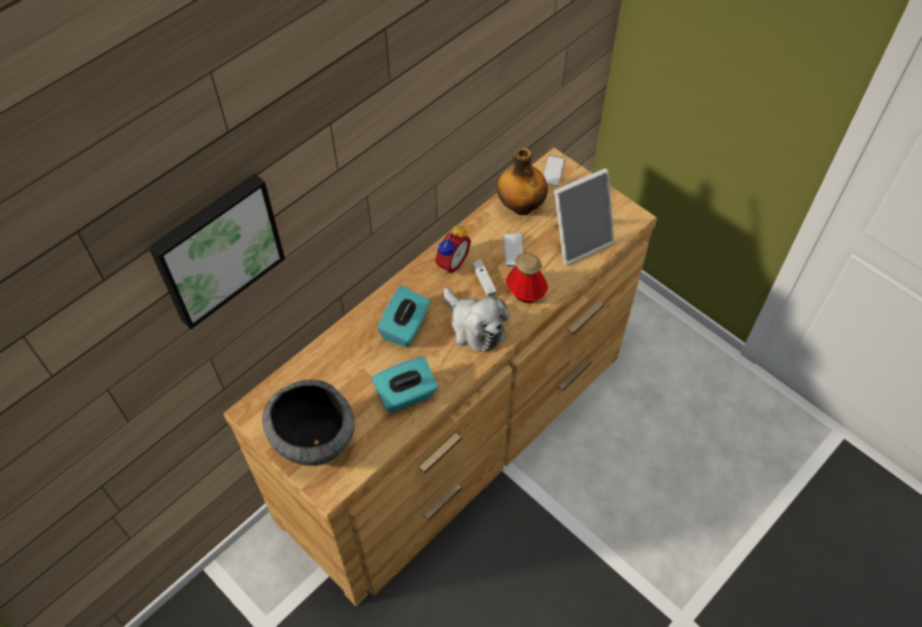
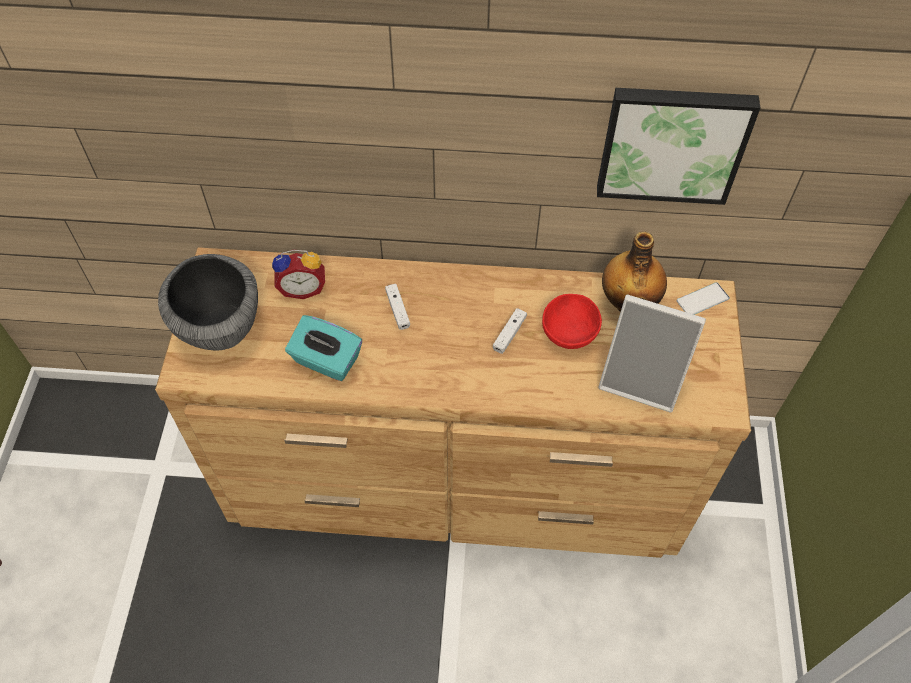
camera: 50 degrees right, 0 degrees up
(217, 249) = (210, 67): picture -> picture (672, 143)
(405, 327) = (397, 310): turquoise tissue box -> white game controller
(450, 262) = (503, 293): alarm clock -> alarm clock (302, 288)
(475, 326) = (450, 362): plush toy -> none
(513, 250) = (570, 332): phone -> red bowl
(525, 293) = (530, 377): bottle -> none

